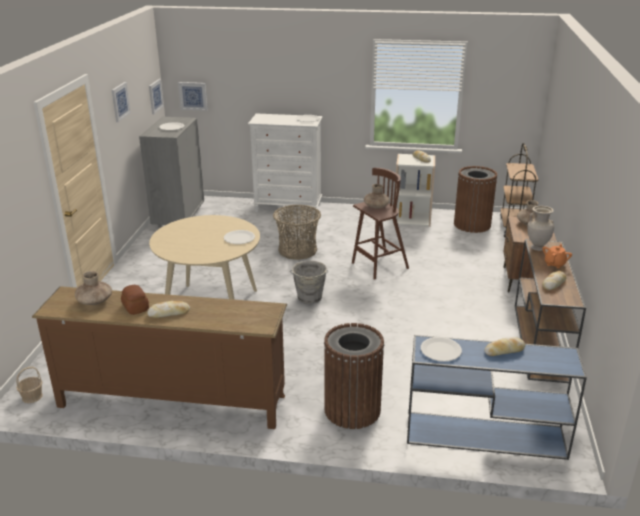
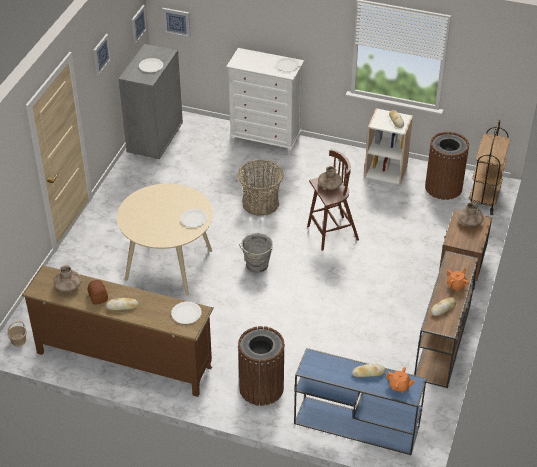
camera: 10 degrees right, 15 degrees up
(440, 350) = (320, 366): white plate -> white plate (186, 313)
(537, 248) = (451, 263): beige vase -> none
(550, 359) = (399, 386): none -> orange teapot

